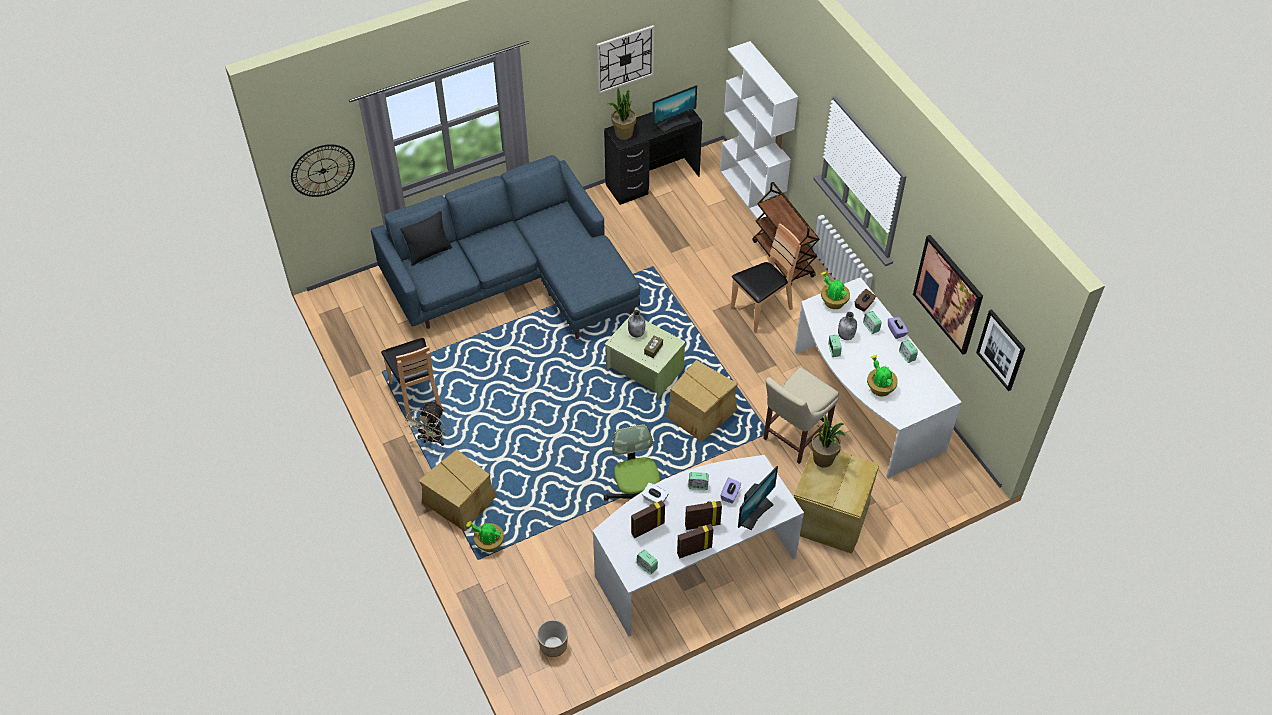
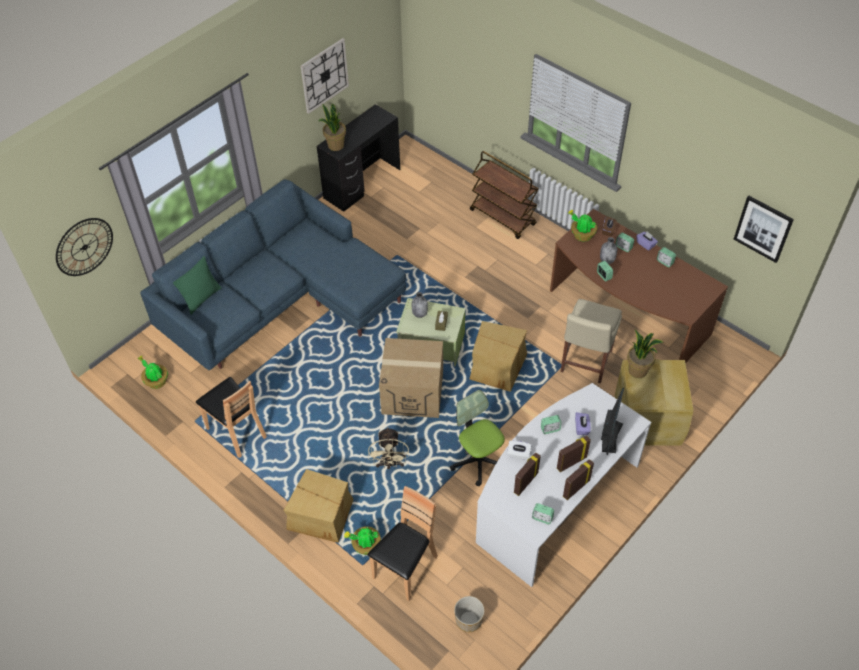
camera: 20 degrees left, 0 degrees up
(429, 253) = (202, 298): black pillow -> green pillow
(431, 440) = (269, 468): beige fan -> beige fan (389, 464)
(603, 411) = (413, 392): none -> cardboard box
(673, 123) = (374, 125): monitor -> none
(752, 195) = (451, 172): white bookcase -> none
(761, 309) = (505, 264): brown chair -> brown chair (405, 568)
(863, 402) = (626, 315): white desk -> brown desk
(879, 387) = (657, 295): potted plant -> potted plant (156, 381)
(948, 294) = (693, 196): picture -> none

